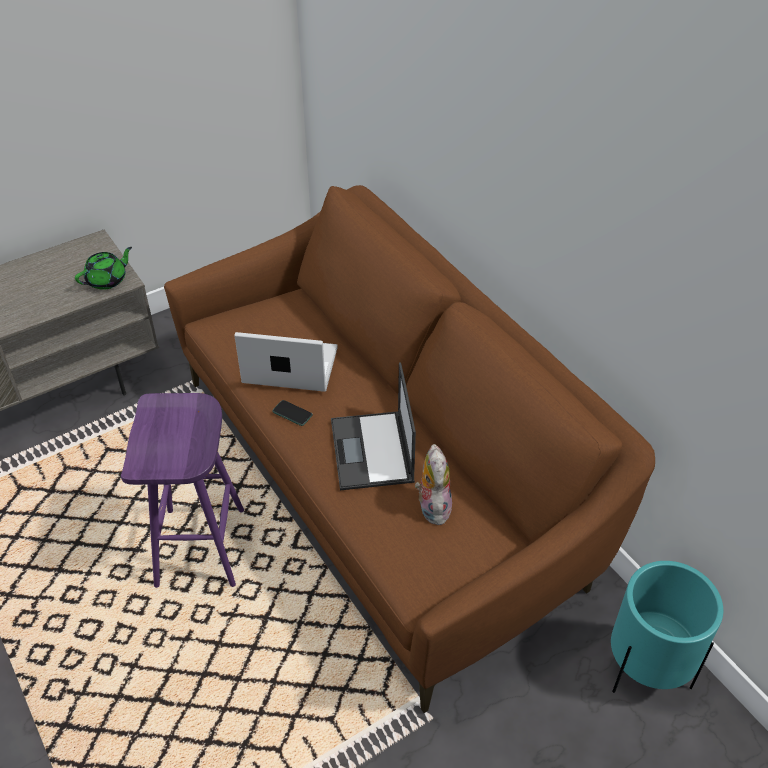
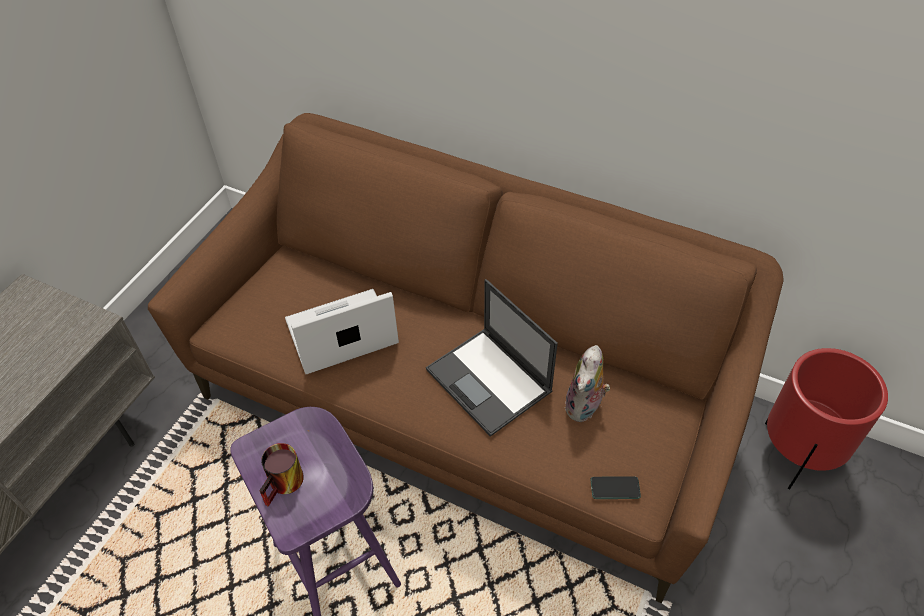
camera: 30 degrees left, 5 degrees up
(107, 280) = (73, 330): green teapot -> none
(155, 438) = (286, 485): none -> mug
(292, 413) = (382, 381): phone -> phone (615, 488)
(432, 507) = (584, 407): plush toy -> plush toy turned 120 degrees counterclockwise
(647, 669) = (798, 453): turquoise planter -> red planter

